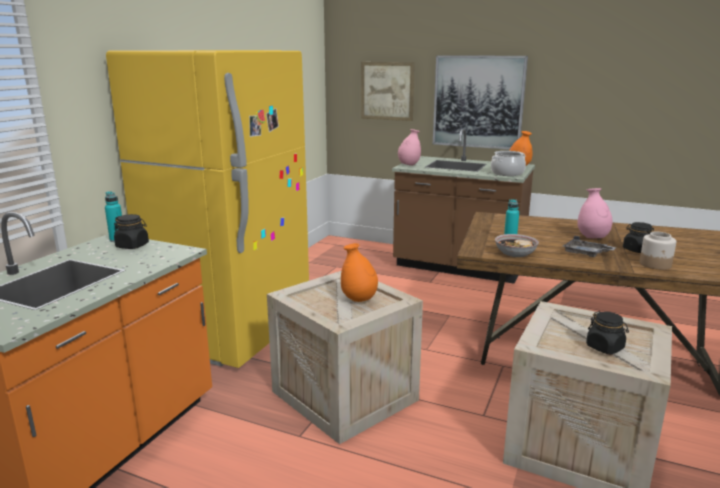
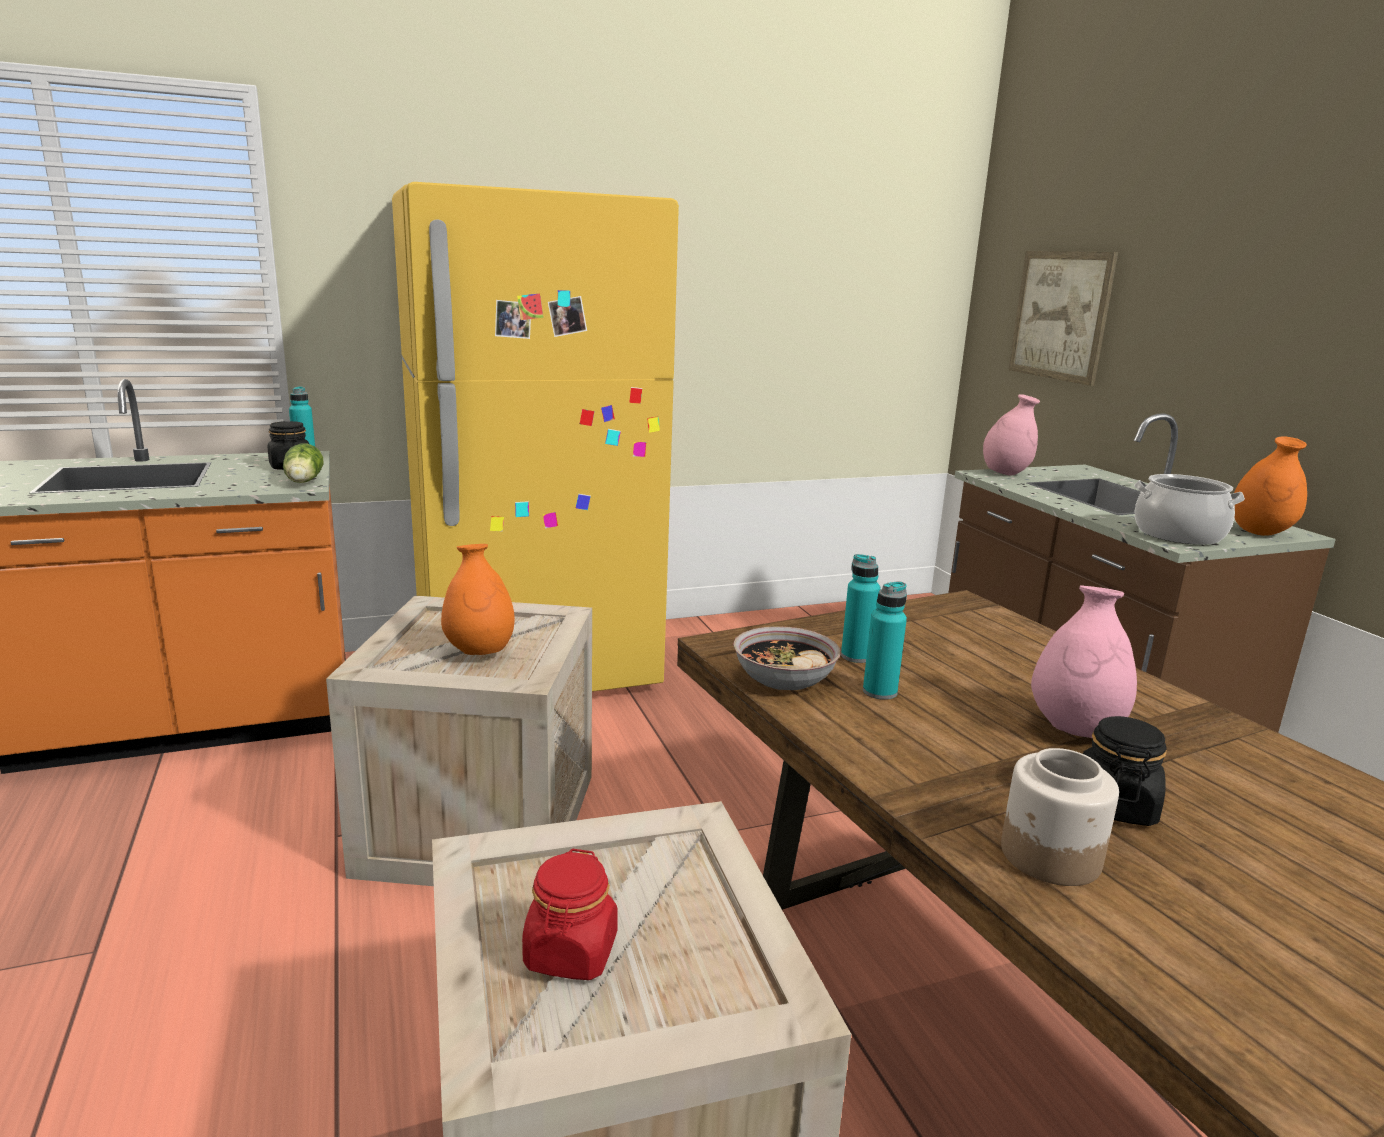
camera: 45 degrees right, 0 degrees up
(174, 249) = (303, 482): none -> lettuce
(478, 102) = (1231, 354): picture -> none
(540, 247) = (879, 692): none -> turquoise bottle
(586, 254) = (940, 748): grey tray -> none
(605, 347) = (571, 953): black jar -> red jar

